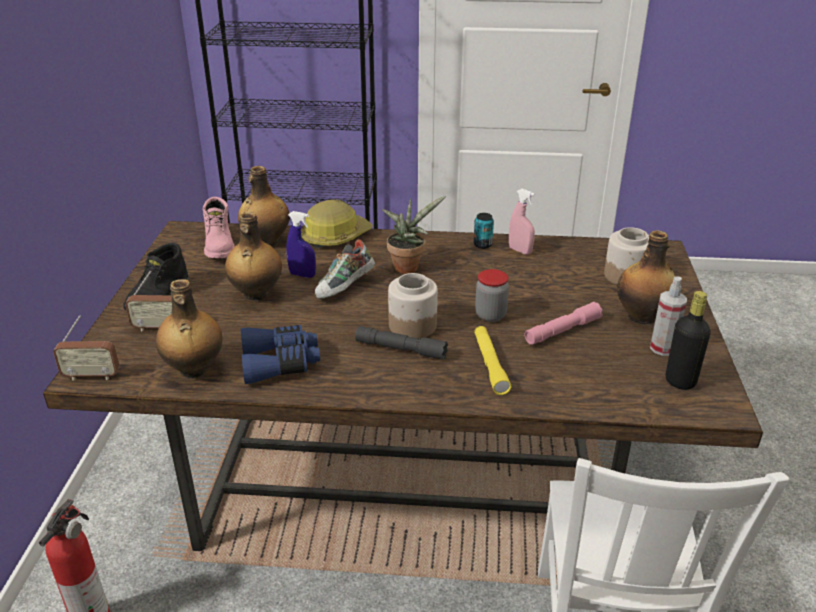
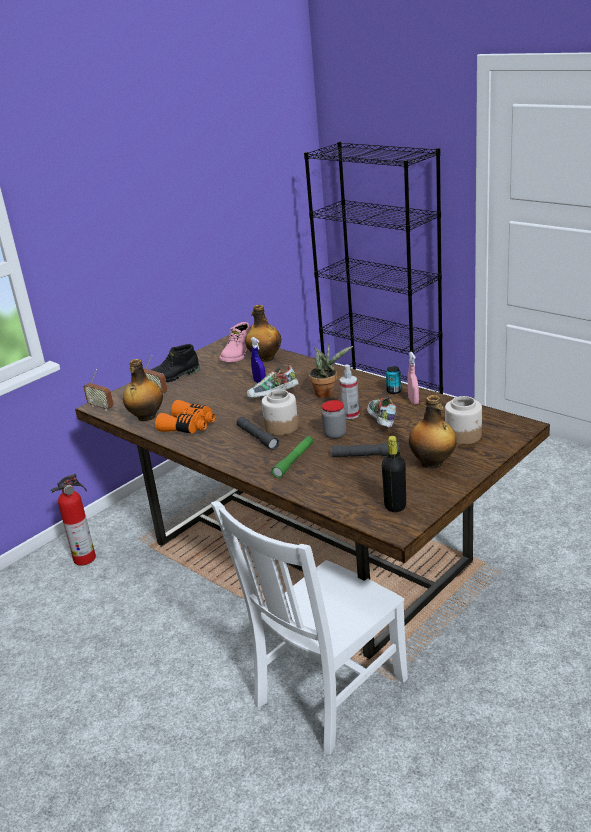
camera: 40 degrees right, 5 degrees down
(256, 294) = (222, 387): bottle -> none
(280, 363) = (189, 426): blue binoculars -> orange binoculars
(335, 236) = (308, 364): hard hat -> none
(490, 365) = (294, 461): yellow flashlight -> green flashlight
(521, 285) = (381, 422): none -> shoe
(562, 330) = (366, 456): pink flashlight -> grey flashlight
(662, 348) = (415, 485): spray bottle -> spray bottle (350, 415)

